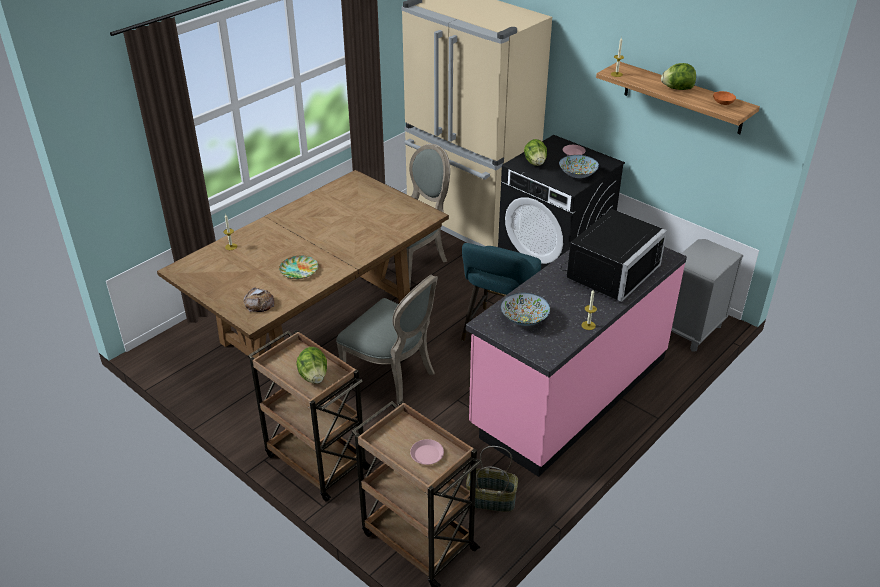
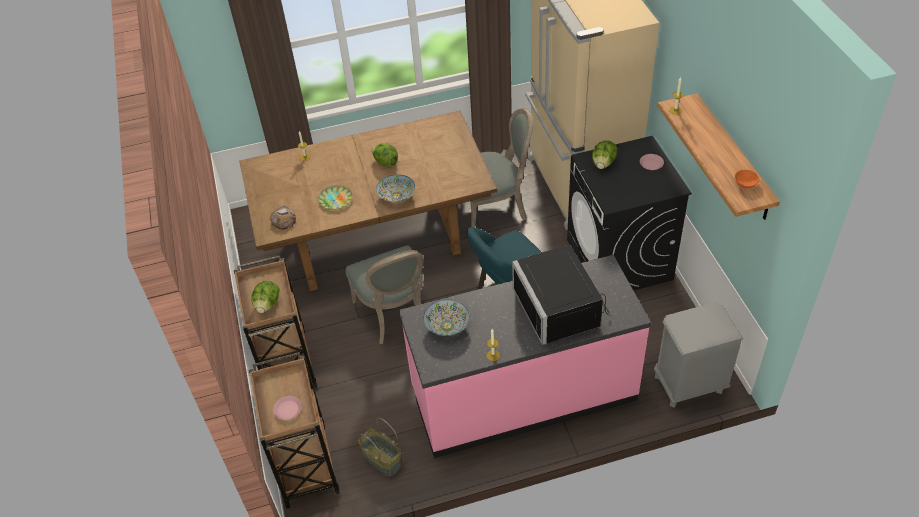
camera: 35 degrees right, 10 degrees up
(577, 175) = (630, 191): bowl -> bowl (396, 196)
(607, 271) = (562, 307): black microwave -> black microwave turned 90 degrees clockwise
(677, 89) = (717, 149): lettuce -> lettuce (385, 162)

